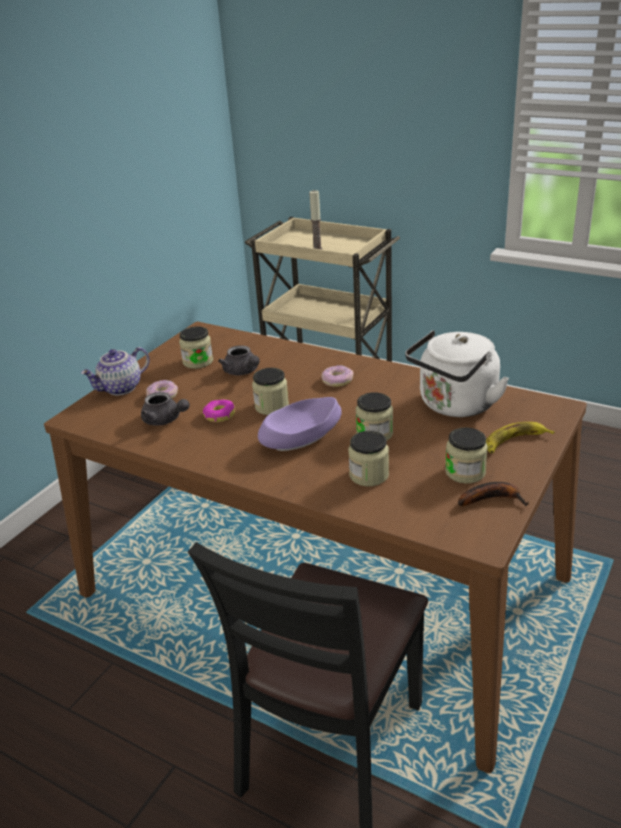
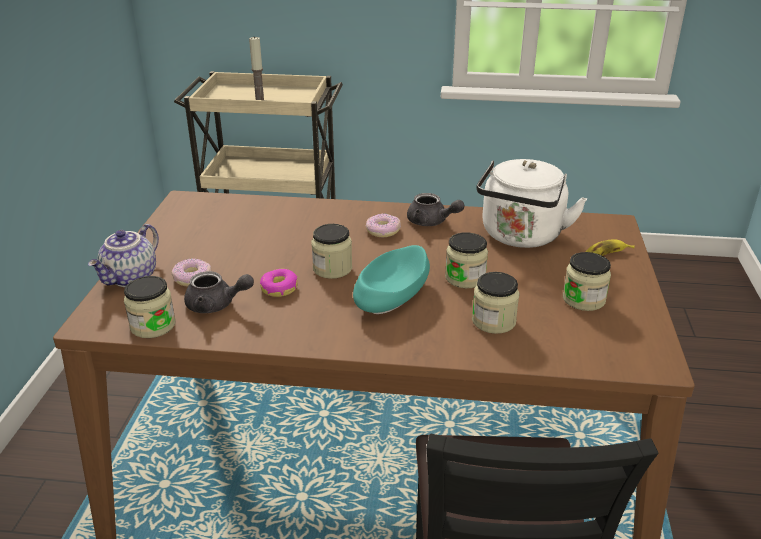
camera: 25 degrees left, 0 degrees up
(198, 361) = (207, 233): jar -> jar (153, 325)
(243, 372) = (270, 237): grey teapot -> grey teapot (431, 222)
(301, 438) = (392, 296): purple bowl -> turquoise bowl
(492, 499) = (630, 320): banana -> none

